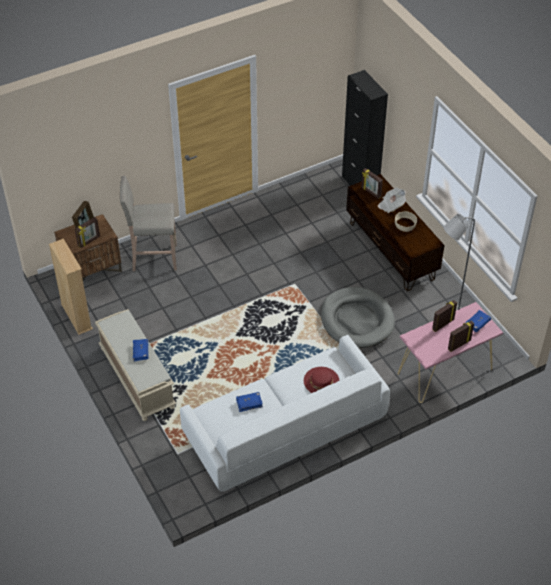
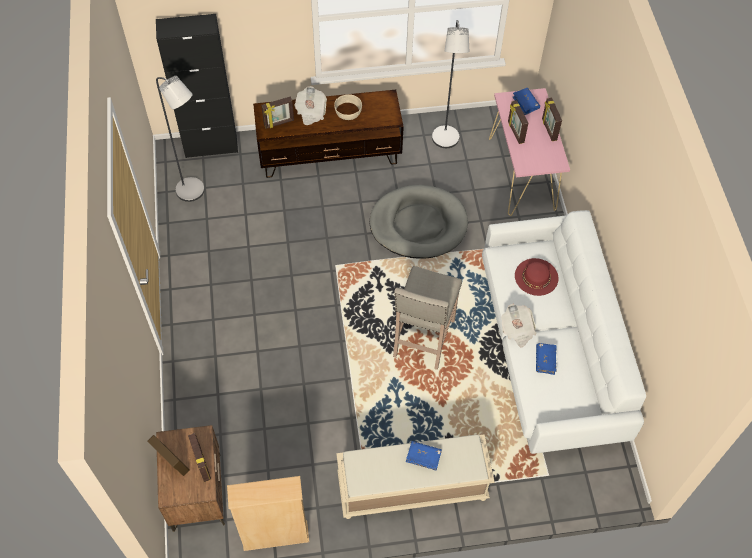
camera: 70 degrees left, 10 degrees up
(153, 258) = (214, 408): beige stool -> beige stool (422, 339)
(268, 382) = (517, 330): none -> newspaper
(315, 191) = (194, 192): none -> grey floor lamp

